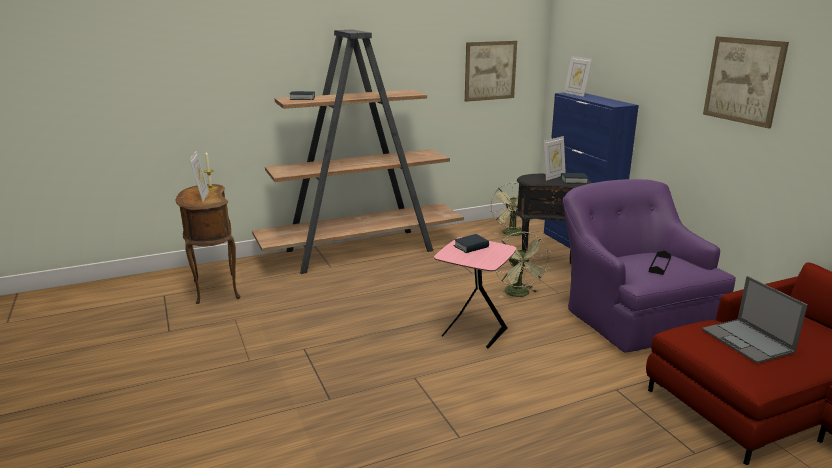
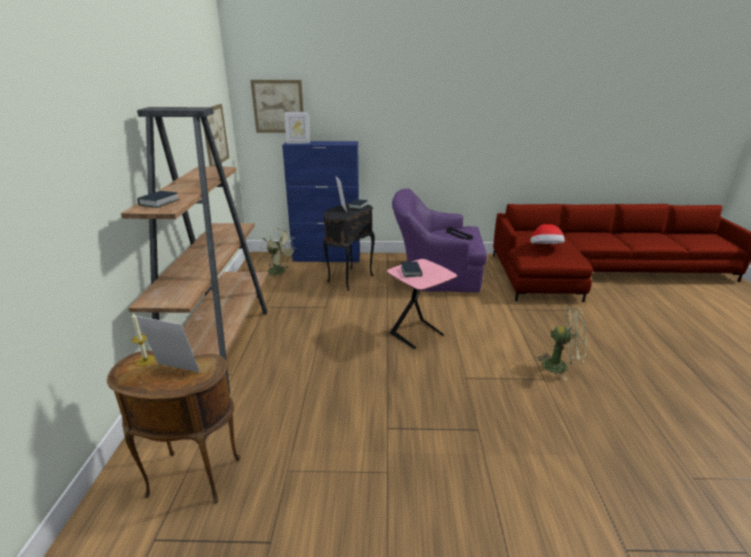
camera: 65 degrees left, 5 degrees up
(519, 294) = (377, 300): green fan -> green fan (560, 366)
(743, 80) = (440, 112): picture -> picture (278, 106)
(748, 341) = (545, 248): laptop -> hat

